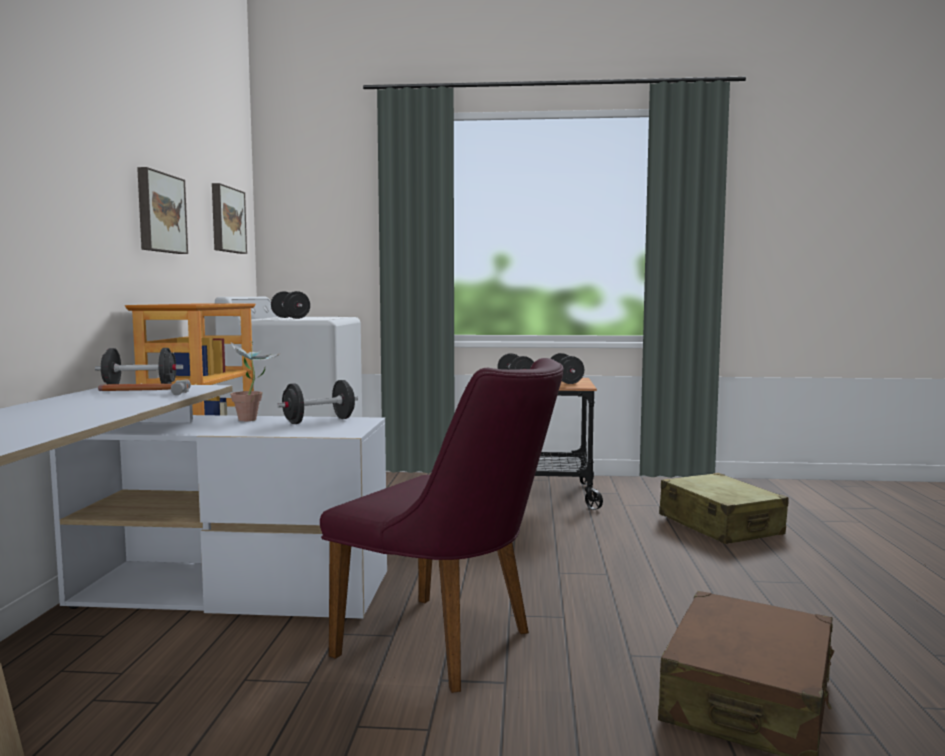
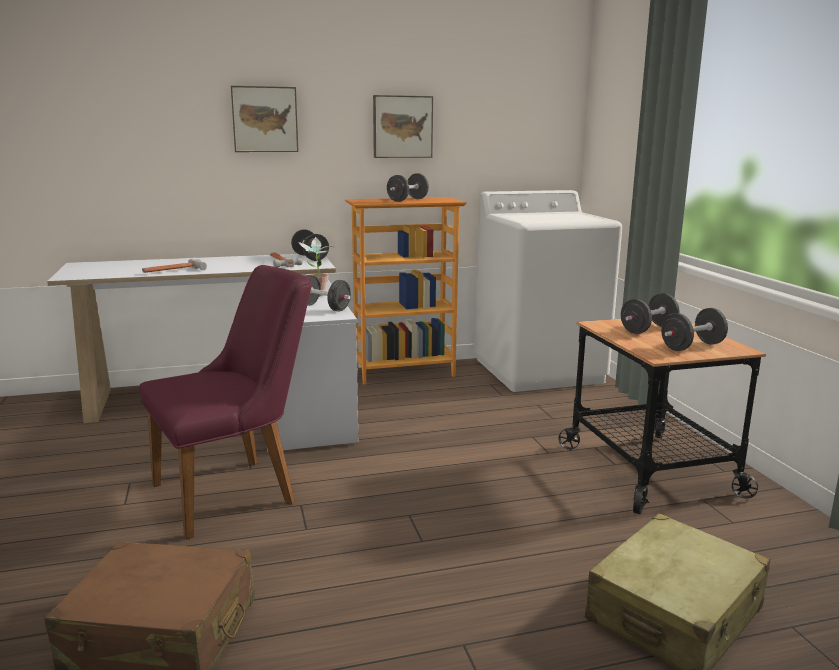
camera: 70 degrees right, 10 degrees up
(80, 419) = (173, 271): none -> hammer
(226, 220) = (519, 120): picture -> picture (265, 119)
(290, 318) = (538, 216): black dumbbell -> black dumbbell (407, 200)
(450, 646) = (237, 491): purple chair -> purple chair turned 135 degrees counterclockwise

